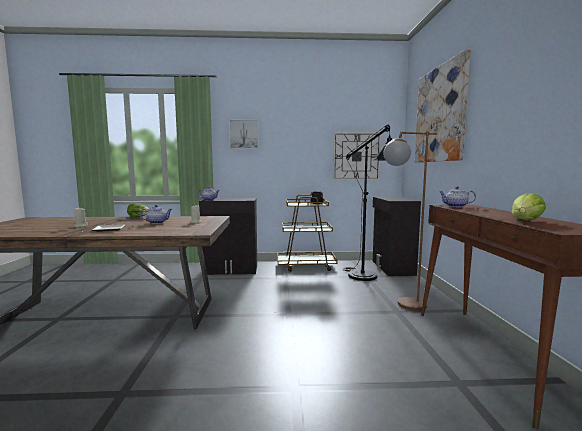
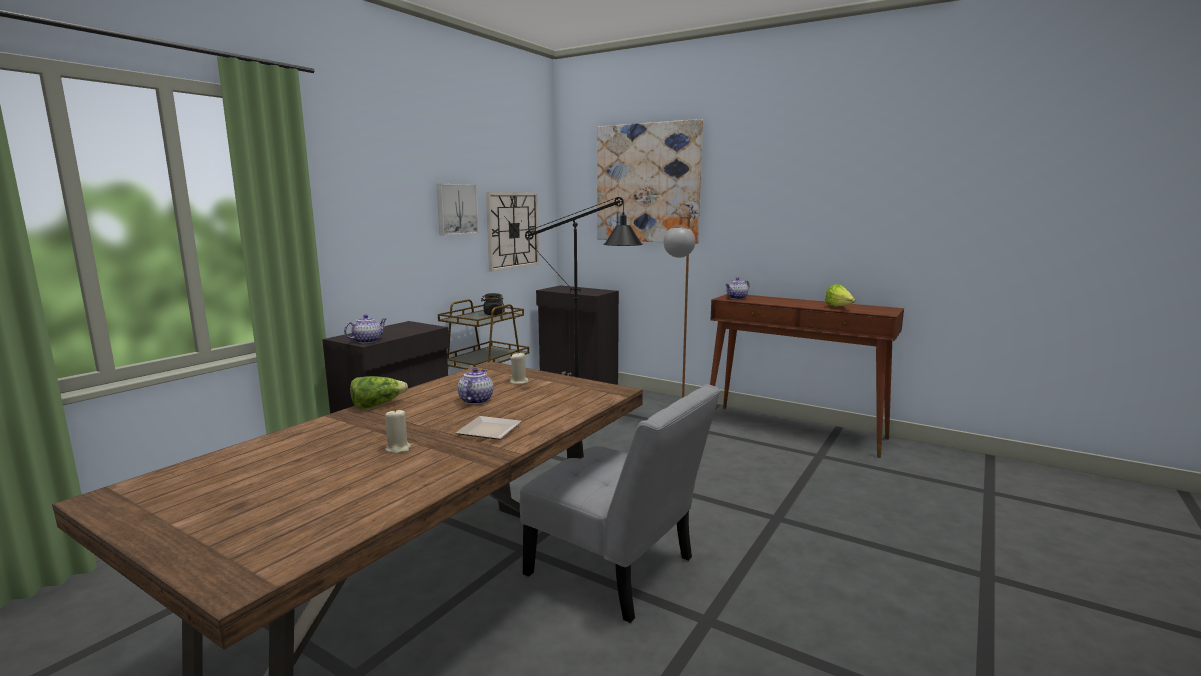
camera: 55 degrees left, 5 degrees up
(168, 346) = (617, 570): none -> grey chair
(244, 134) = (359, 196): picture -> picture (456, 209)

